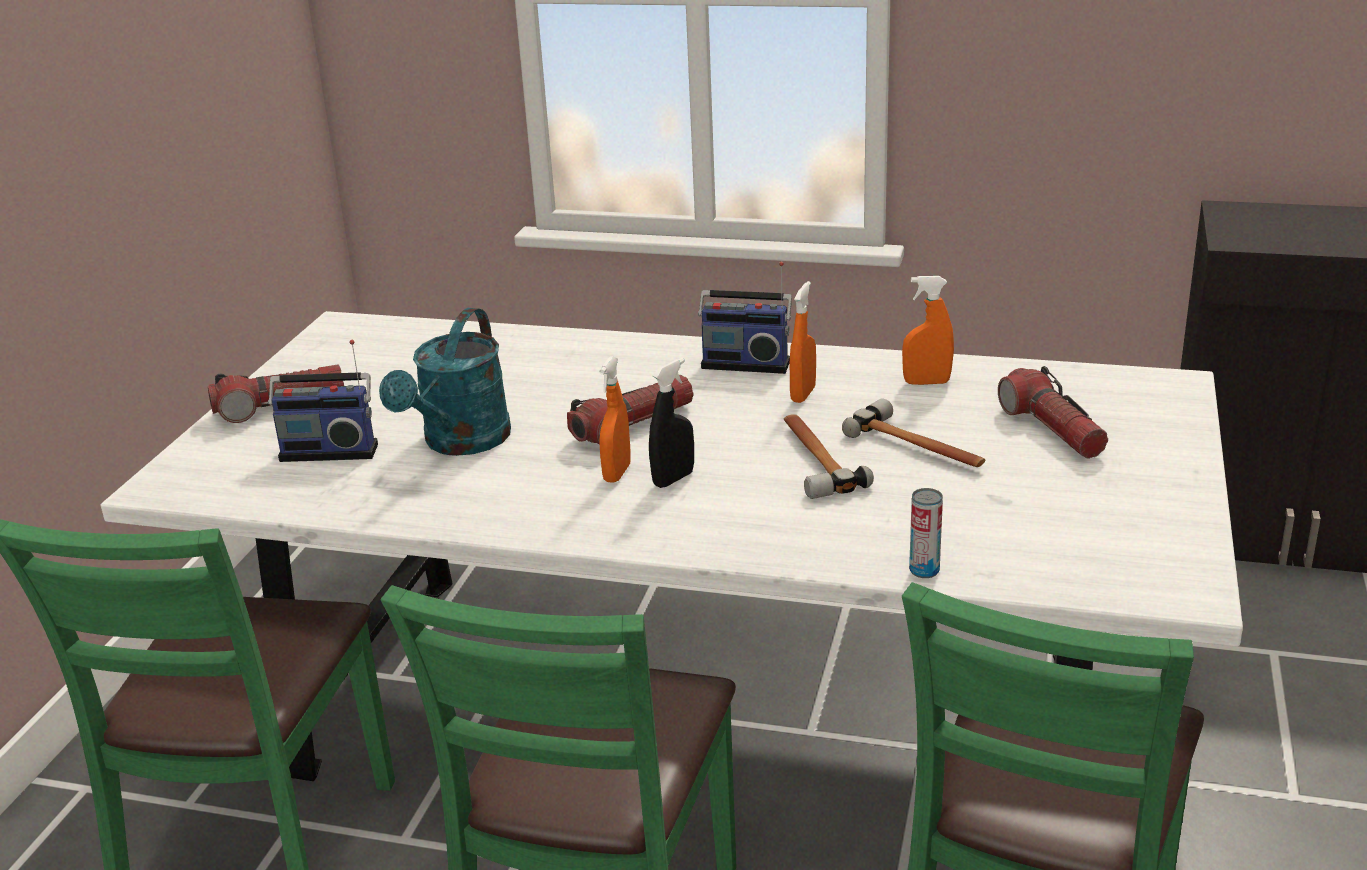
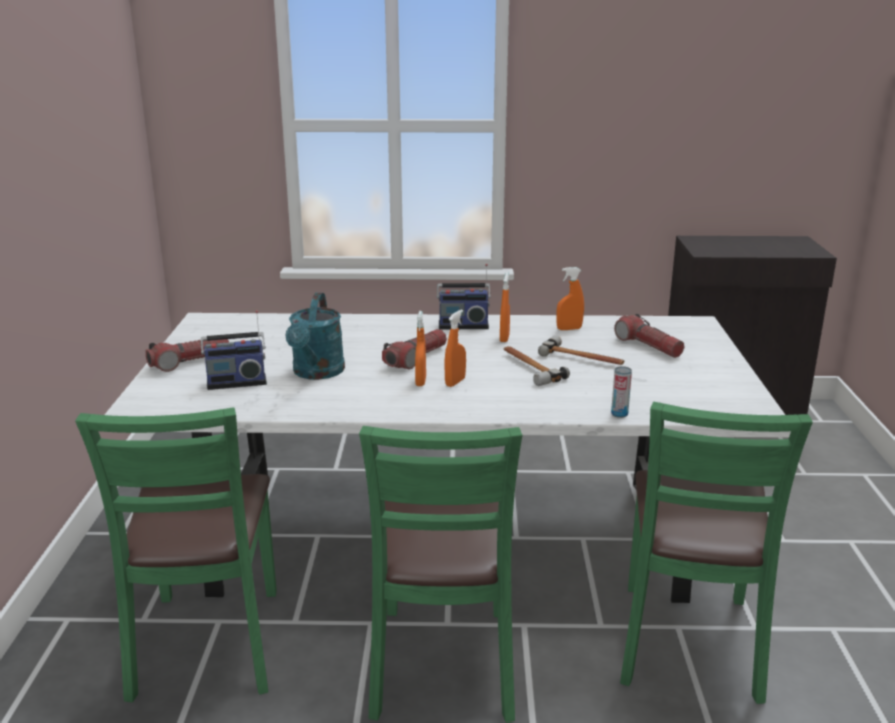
camera: 15 degrees left, 5 degrees down
(673, 479) = (455, 382): black spray bottle -> orange spray bottle

